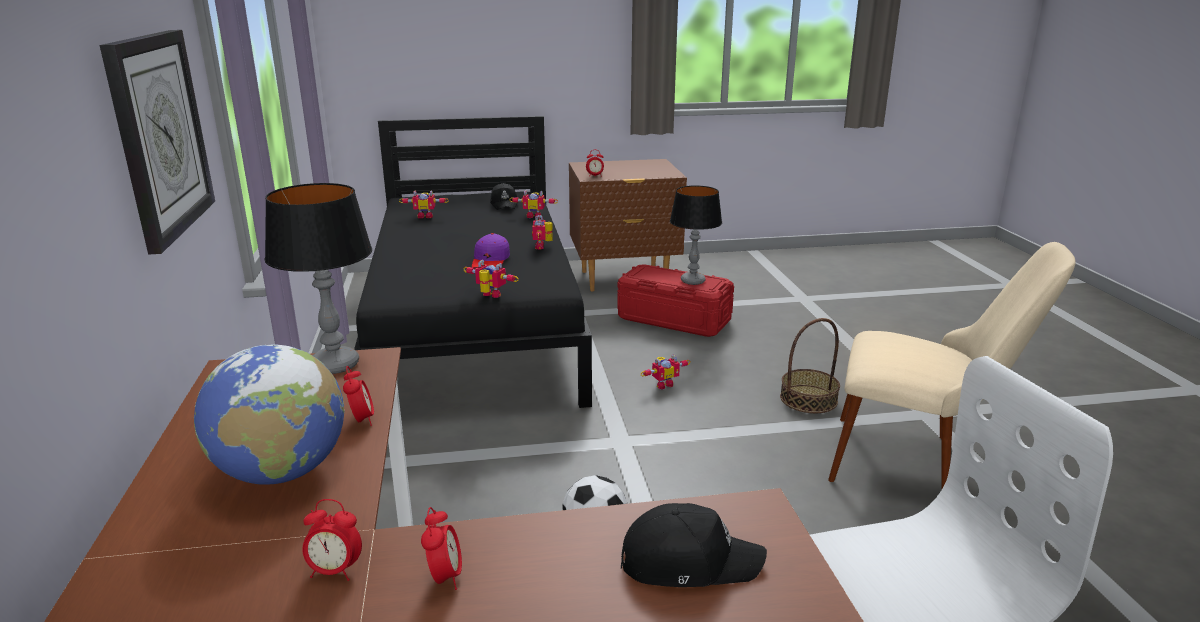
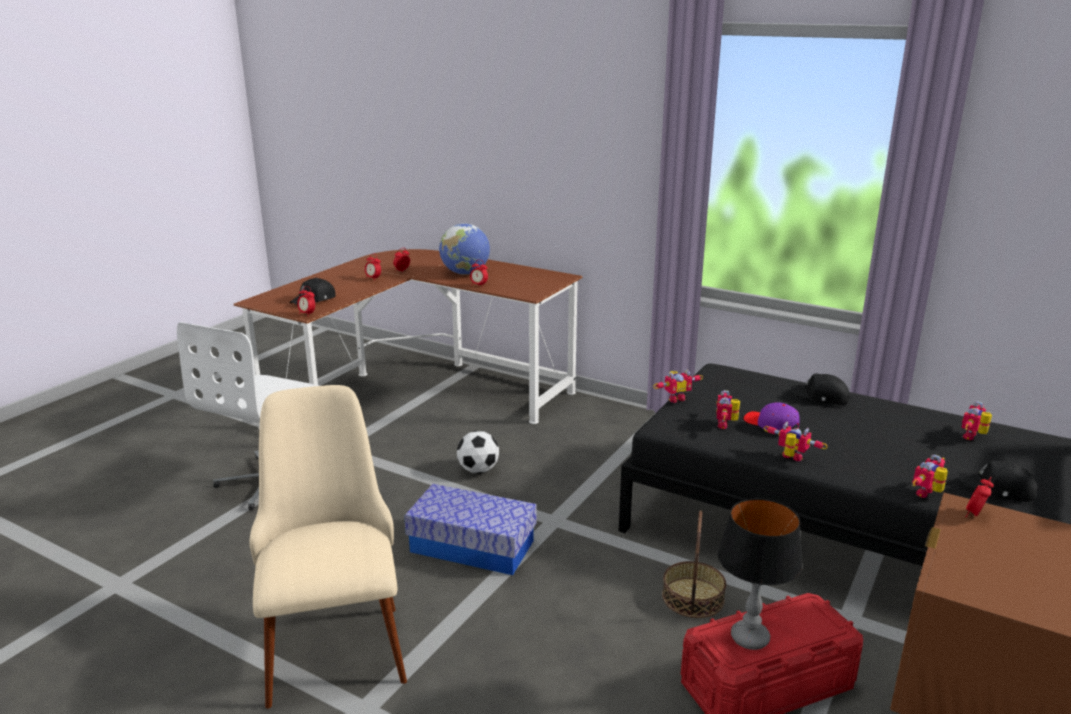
camera: 130 degrees right, 0 degrees up
(160, 135) = (601, 169): wall clock -> none
(335, 365) = (537, 289): table lamp -> none
(407, 255) = (820, 397): none -> black cap
(663, 384) = (613, 584): toy robot -> toy robot (726, 425)
(723, 462) = (472, 546): none -> storage box
(757, 510) = (307, 314): none -> alarm clock
(808, 399) = (485, 652): basket -> basket (693, 597)
(918, 463) = (334, 635): beige chair -> beige chair turned 105 degrees clockwise

